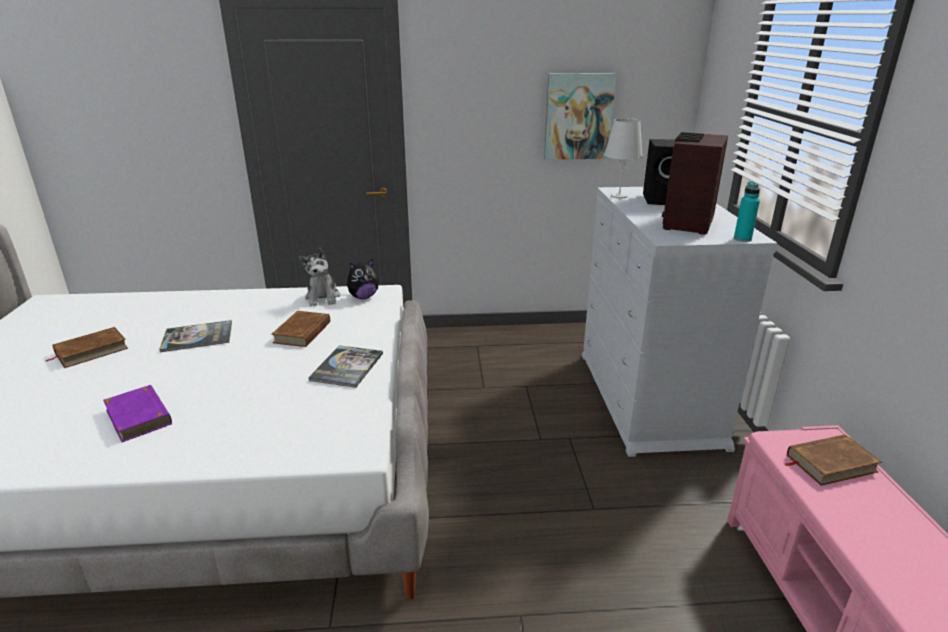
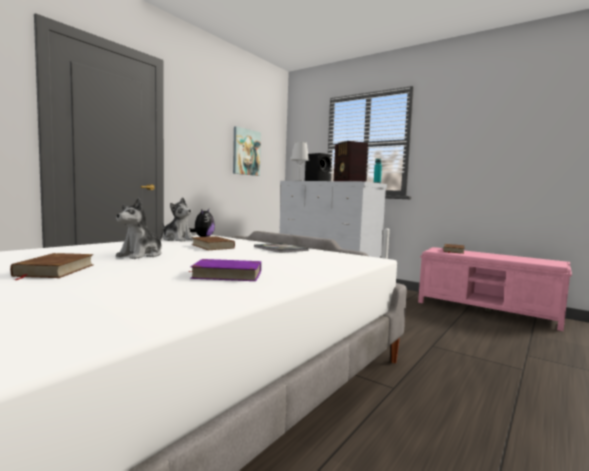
camera: 50 degrees left, 20 degrees down
(197, 337) = (141, 255): book -> plush toy

